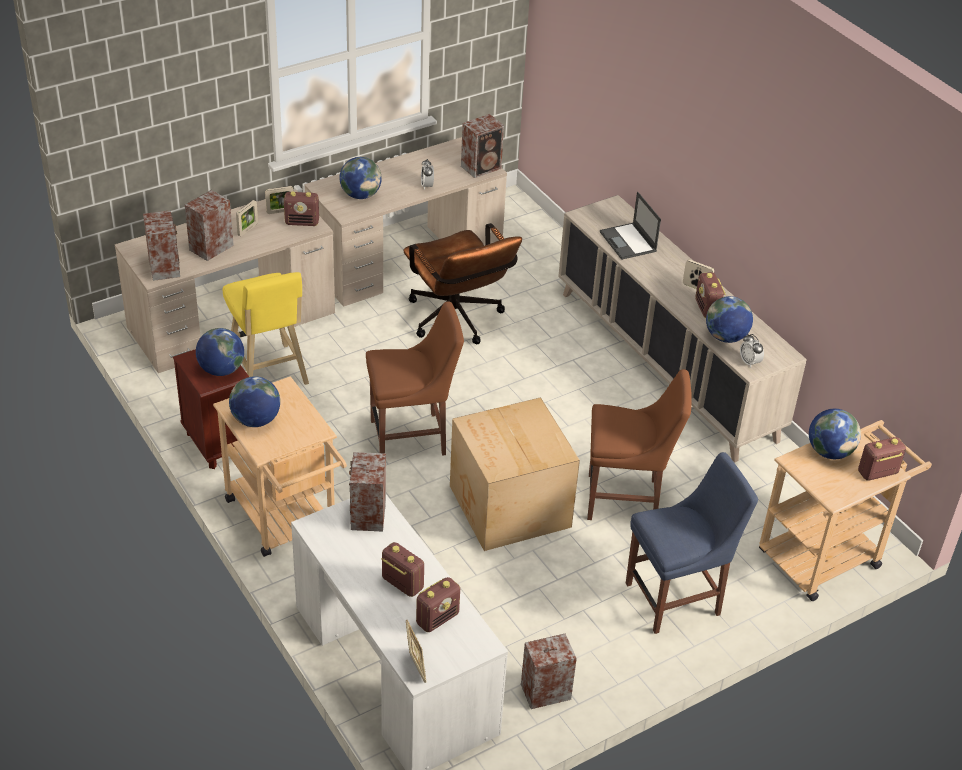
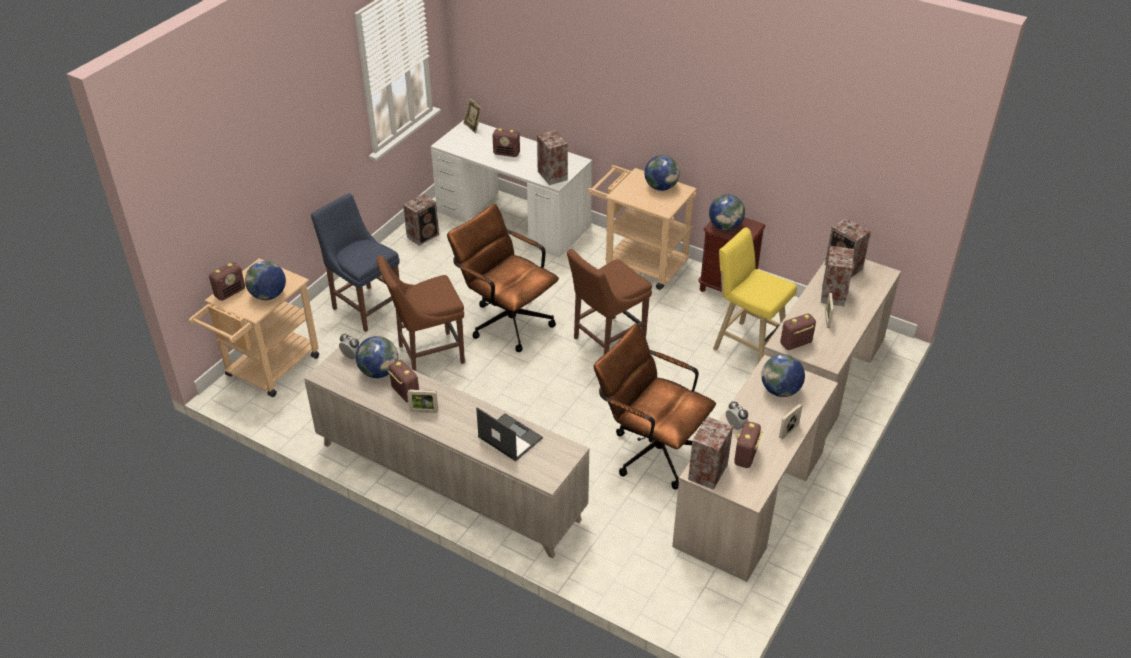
camera: 155 degrees right, 0 degrees up
(280, 211) = (823, 346): picture frame -> picture frame (788, 431)
(437, 618) = (476, 146): radio -> radio (745, 456)
(509, 508) = (506, 320): cardboard box -> brown office chair
(677, 598) = (365, 306): blue chair -> blue chair turned 90 degrees clockwise

